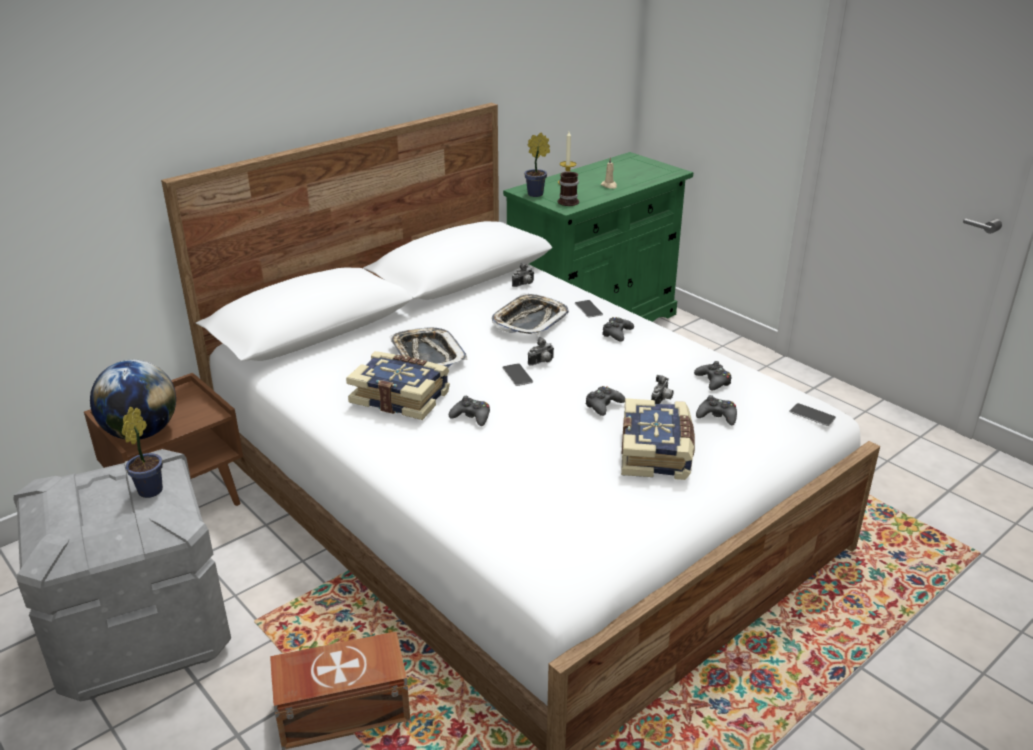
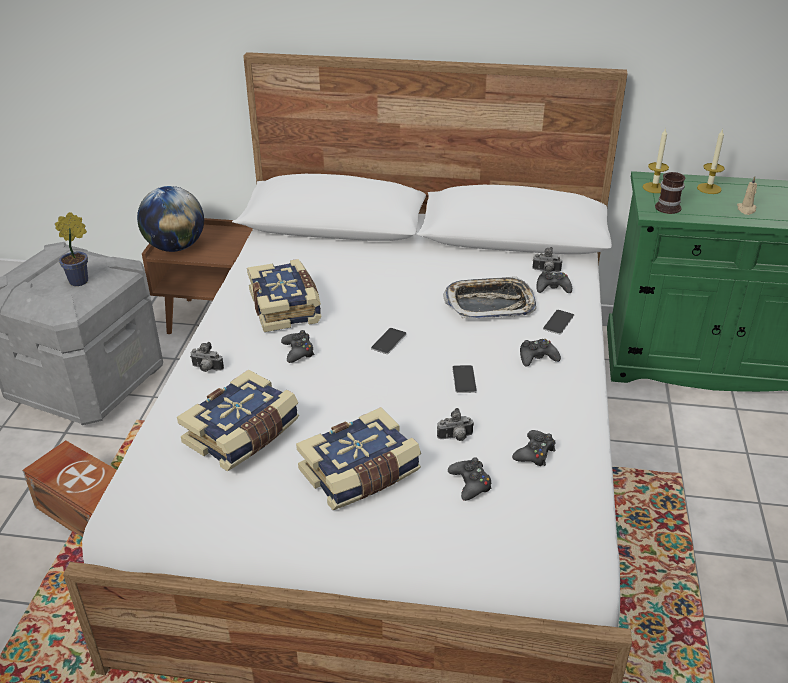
camera: 50 degrees right, 5 degrees up
(427, 355) = (363, 287): tray -> none
(537, 194) = (654, 188): potted plant -> candle
(542, 362) = (428, 343): camera -> camera (206, 369)
(553, 480) = (243, 435): none -> book
(603, 405) = (404, 408): black game controller -> black game controller (553, 288)
(812, 415) = (561, 550): phone -> phone (464, 379)

